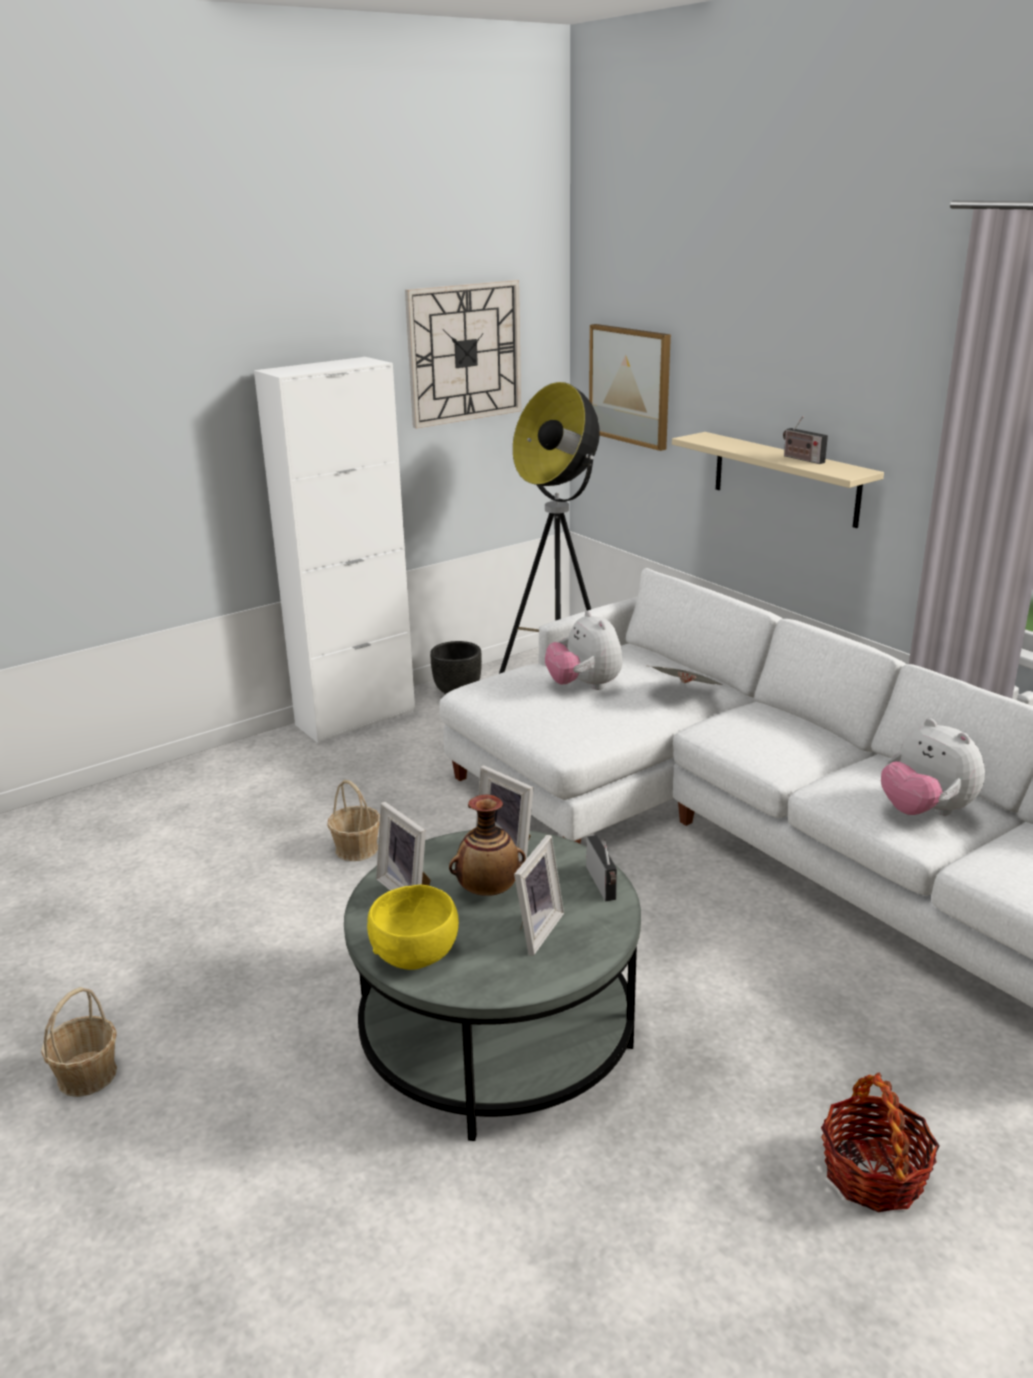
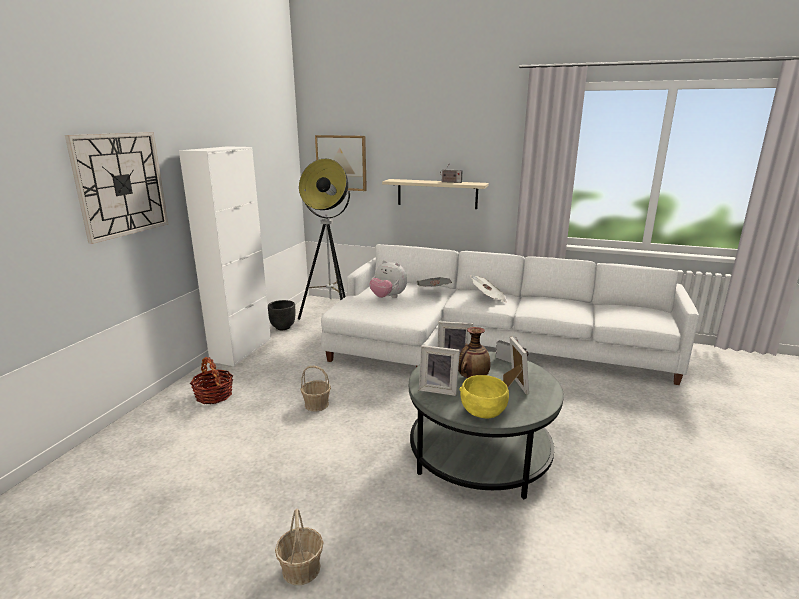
camera: 35 degrees left, 5 degrees down
(464, 353) = (263, 148): wall clock -> wall clock (121, 184)
(777, 739) = (488, 298): none -> newspaper
(873, 1173) = (659, 441): basket -> basket (214, 395)
(925, 811) = (570, 308): plush toy -> none

